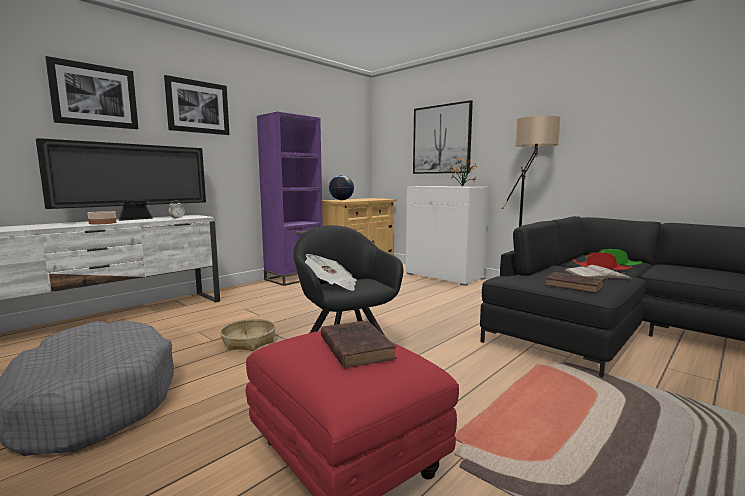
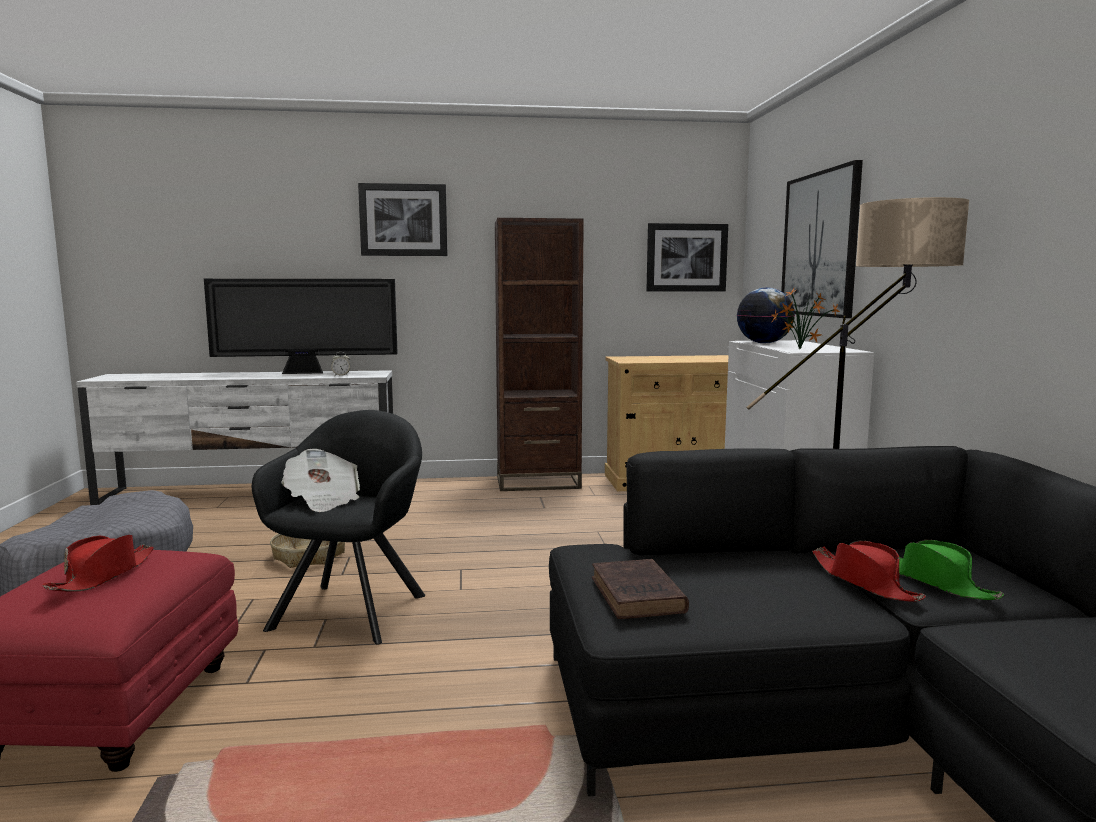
camera: 40 degrees right, 0 degrees up
(94, 95) = (276, 221): picture -> picture (686, 257)
(102, 223) = (254, 376): bowl -> none
(294, 278) = (538, 482): purple bookcase -> brown bookcase
(341, 200) = (643, 358): globe -> globe (764, 343)
(355, 347) = (103, 575): brown book -> red hat
(596, 274) = (780, 590): white book -> none

